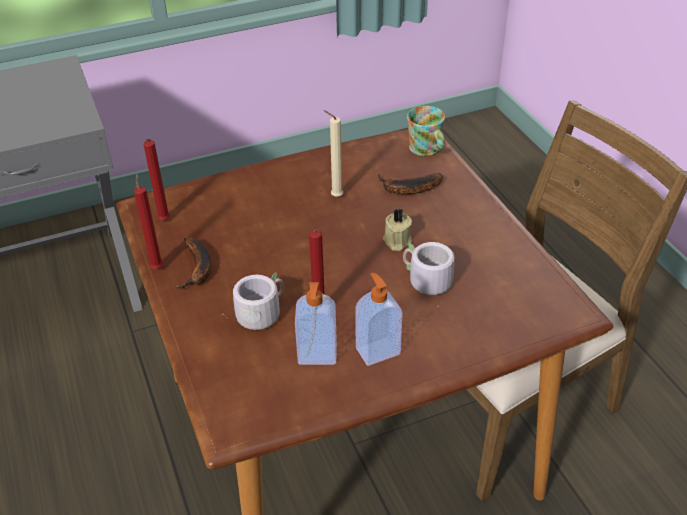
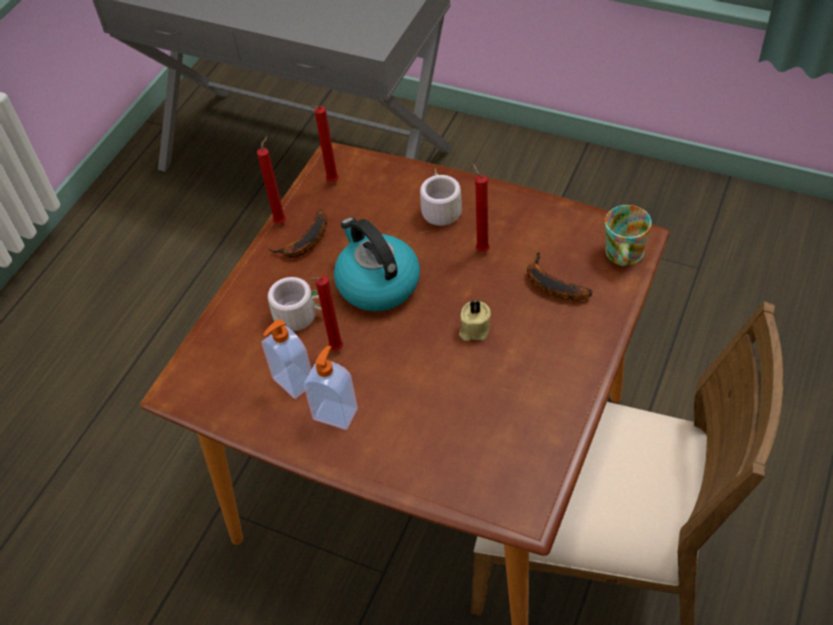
camera: 50 degrees right, 10 degrees up
(291, 258) = (377, 283): none -> kettle
(335, 196) = (481, 249): beige candle -> red candle
(425, 282) = (446, 384): grey mug -> grey mug (438, 210)

